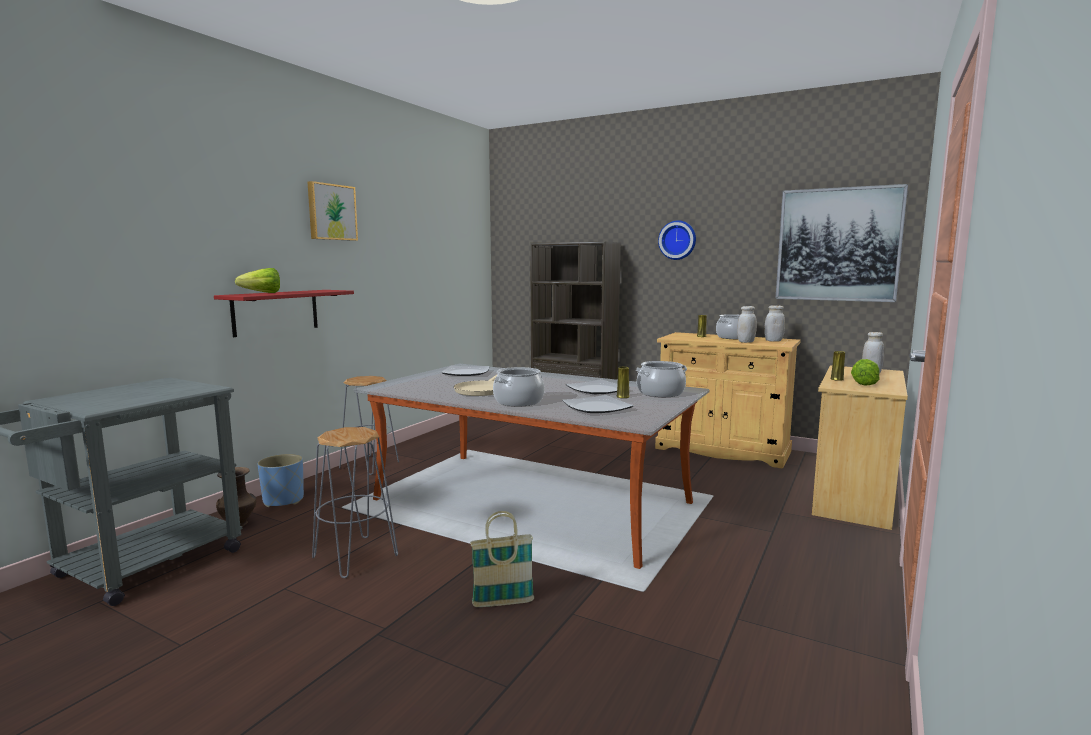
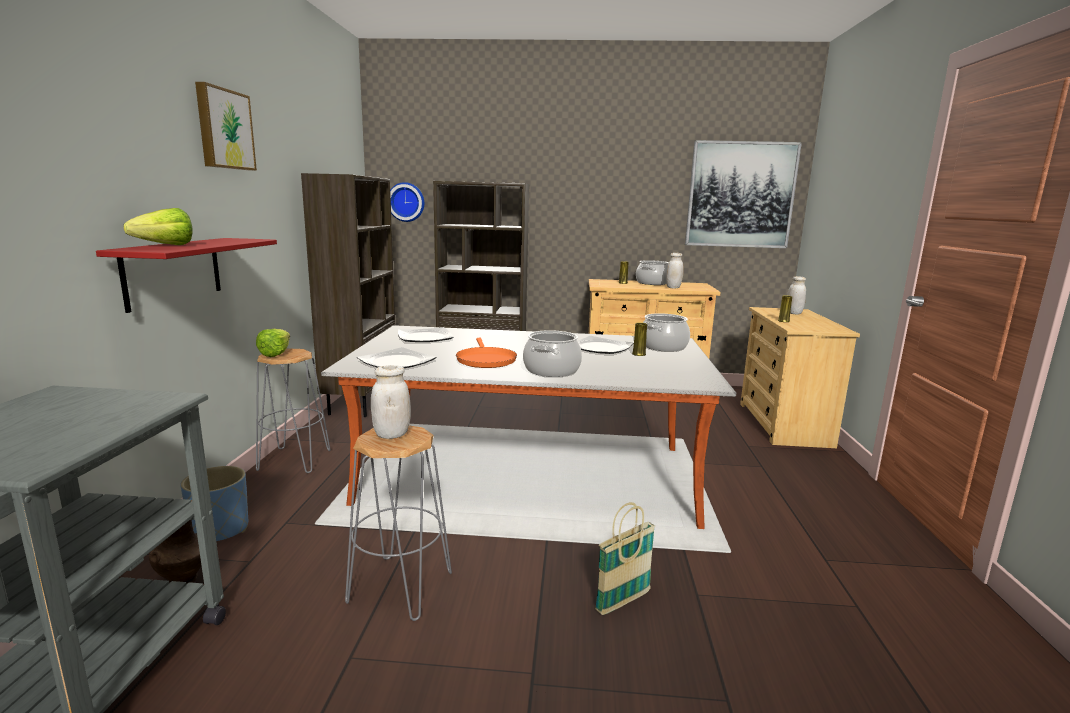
camera: 25 degrees left, 5 degrees up
(456, 431) = (360, 402): none -> brown bookcase
(481, 391) = (485, 360): beige frying pan -> orange frying pan
(596, 407) = (639, 369): plate -> plate (396, 362)
(677, 240) = (590, 184): wall clock -> wall clock (406, 202)
(773, 341) = (691, 285): white jar -> white jar (392, 434)
(865, 382) = (809, 323): lettuce -> lettuce (279, 353)

